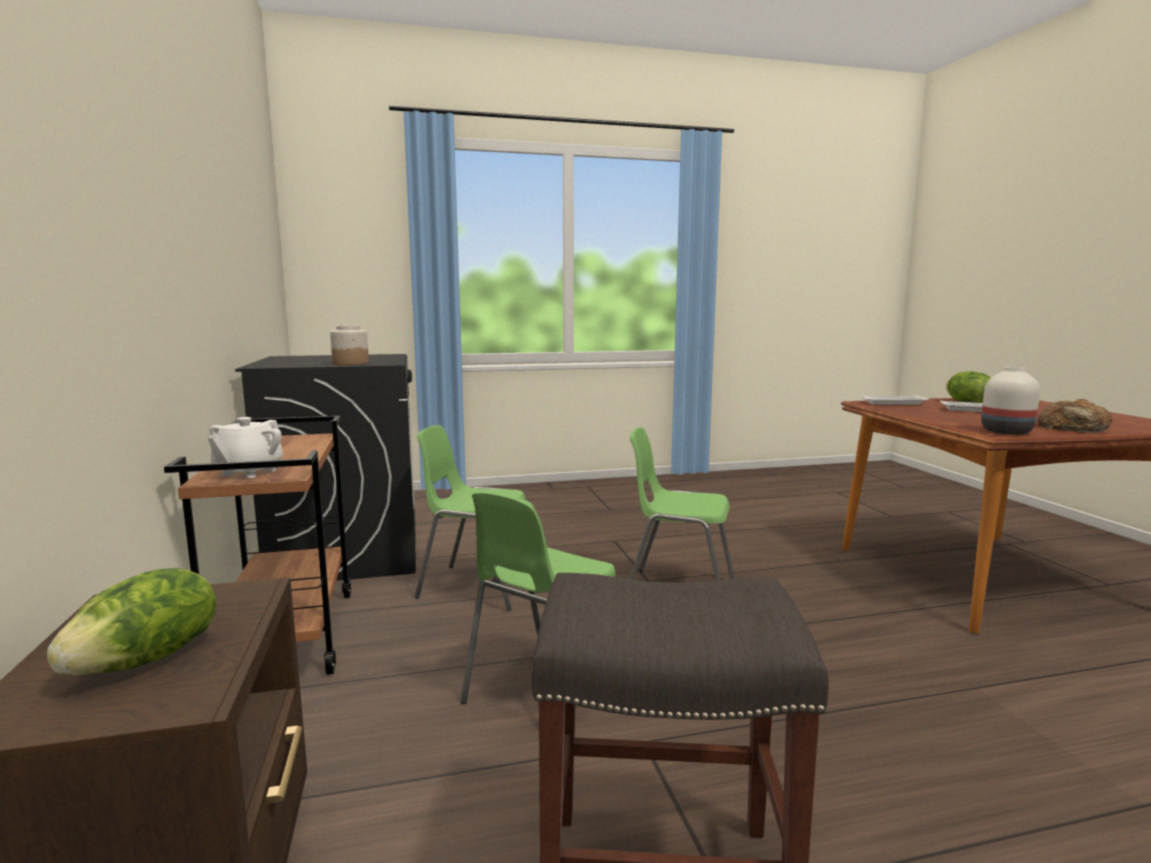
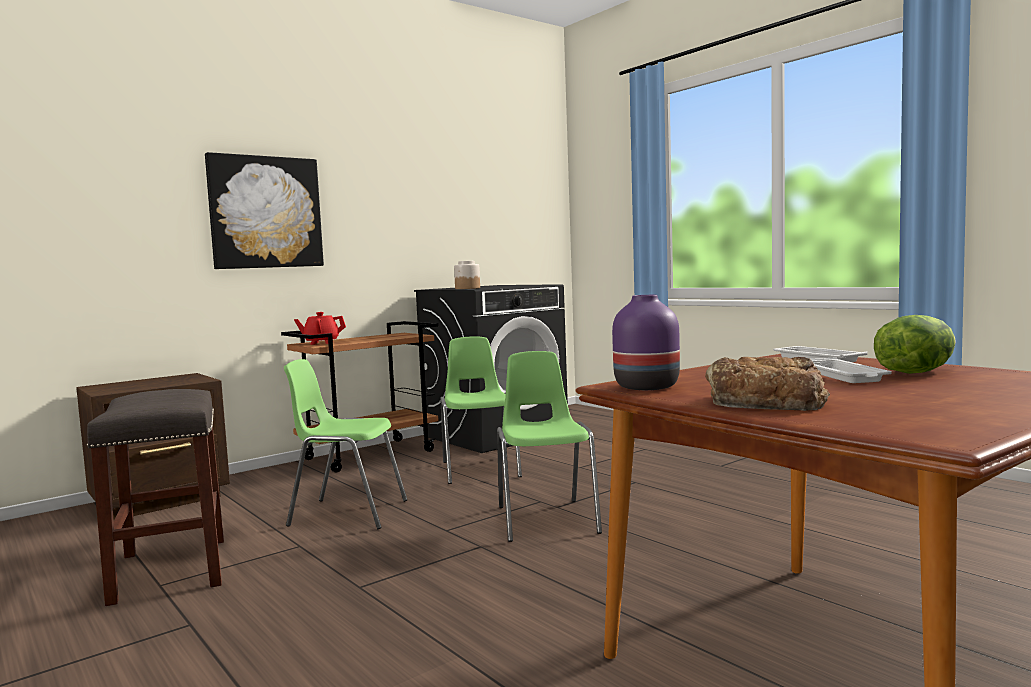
camera: 65 degrees right, 5 degrees down
(120, 218) = (265, 212): none -> picture
(148, 660) = (136, 385): lettuce -> none
(248, 472) = (321, 343): white teapot -> red teapot
(1005, 431) = (645, 386): white vase -> purple vase

